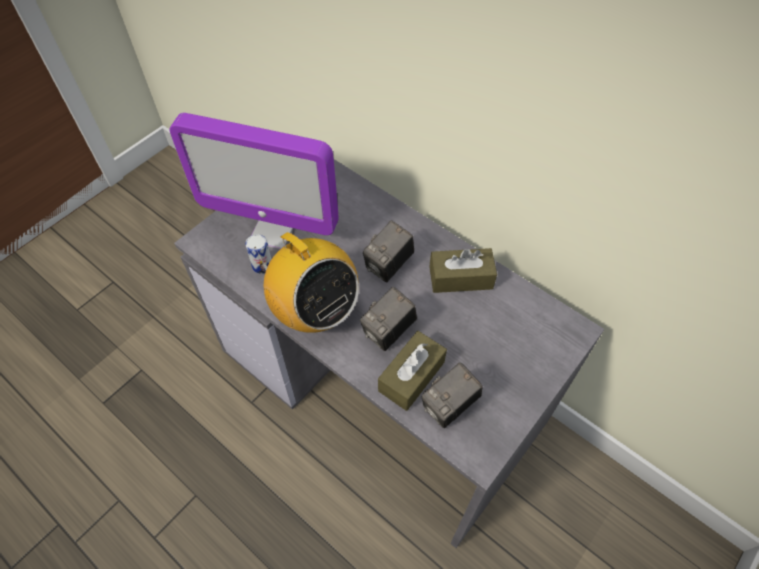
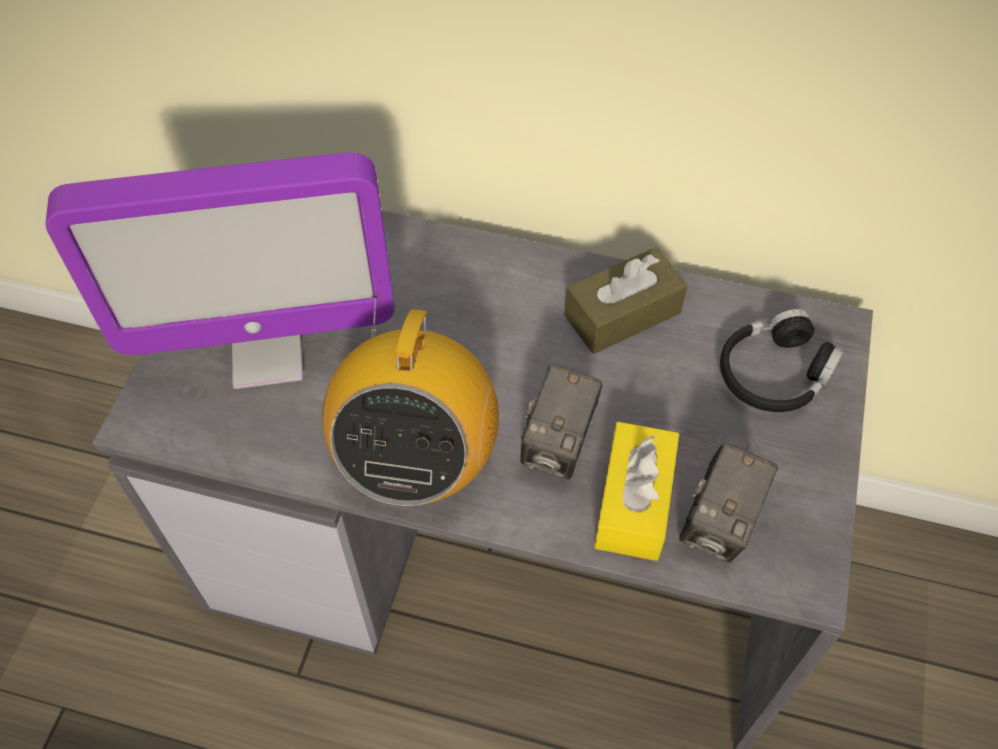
camera: 25 degrees left, 0 degrees up
(262, 265) = (281, 420): can -> none
(315, 311) = (417, 461): radio -> radio turned 75 degrees clockwise
(388, 265) = (498, 338): camera -> none
(411, 376) = (634, 502): brown tissue box -> yellow tissue box
(526, 341) = (774, 374): none -> black headphones

